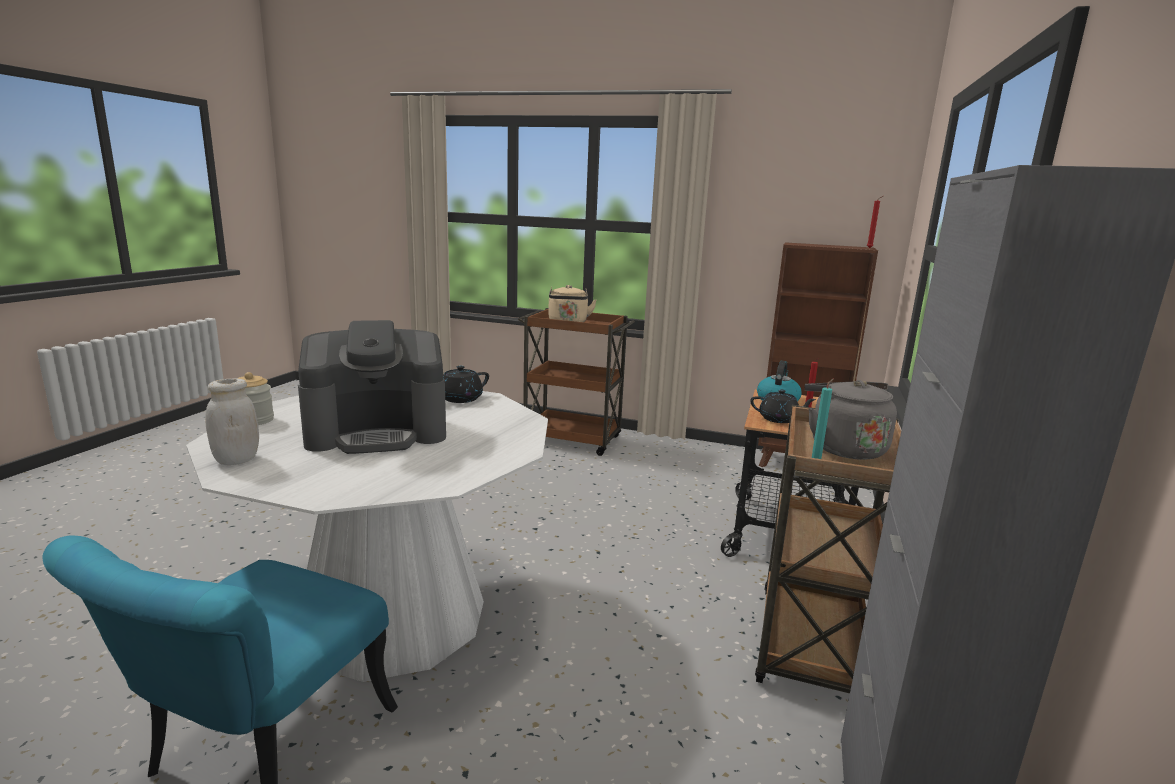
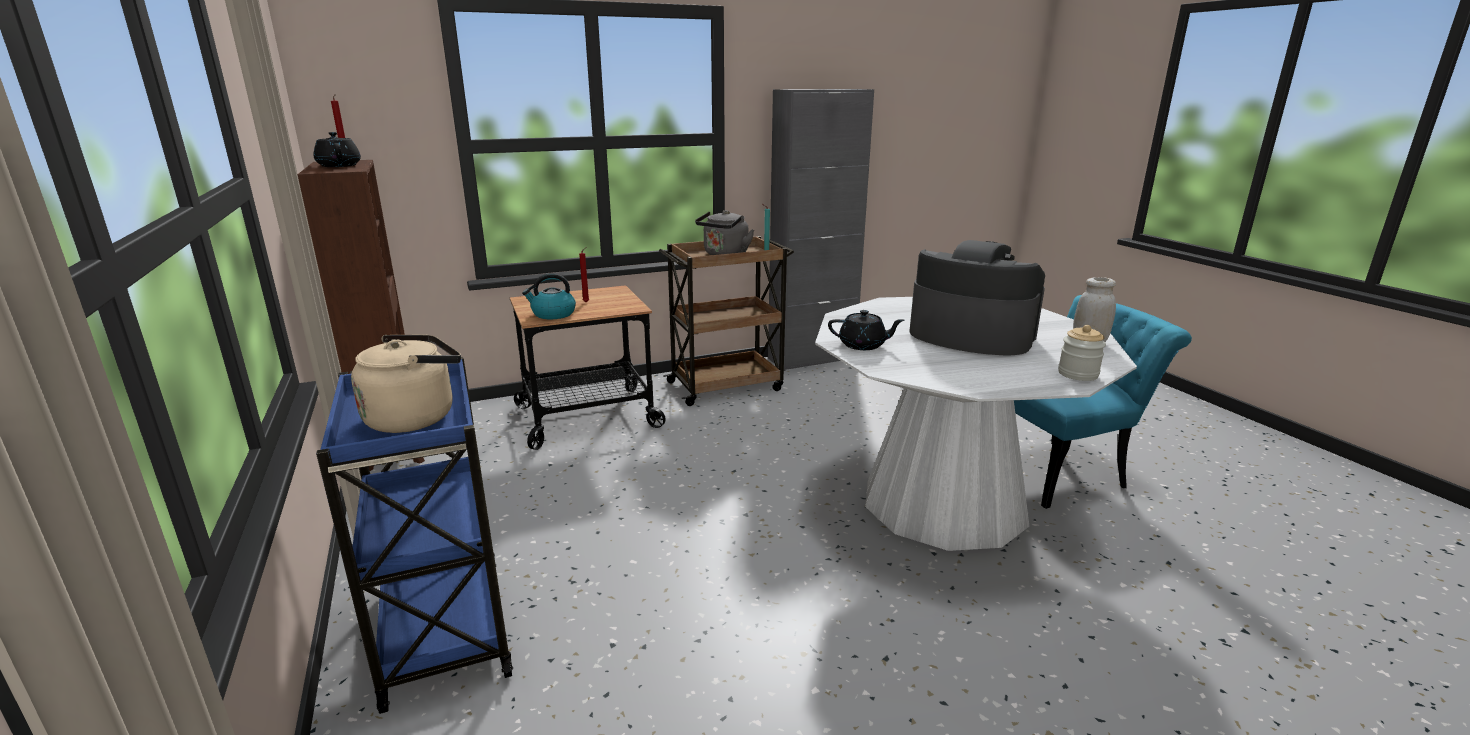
camera: 130 degrees left, 5 degrees up
(572, 440) = (444, 627): brown cart -> blue cart
(779, 419) = (613, 306): black teapot -> black teapot (339, 166)

